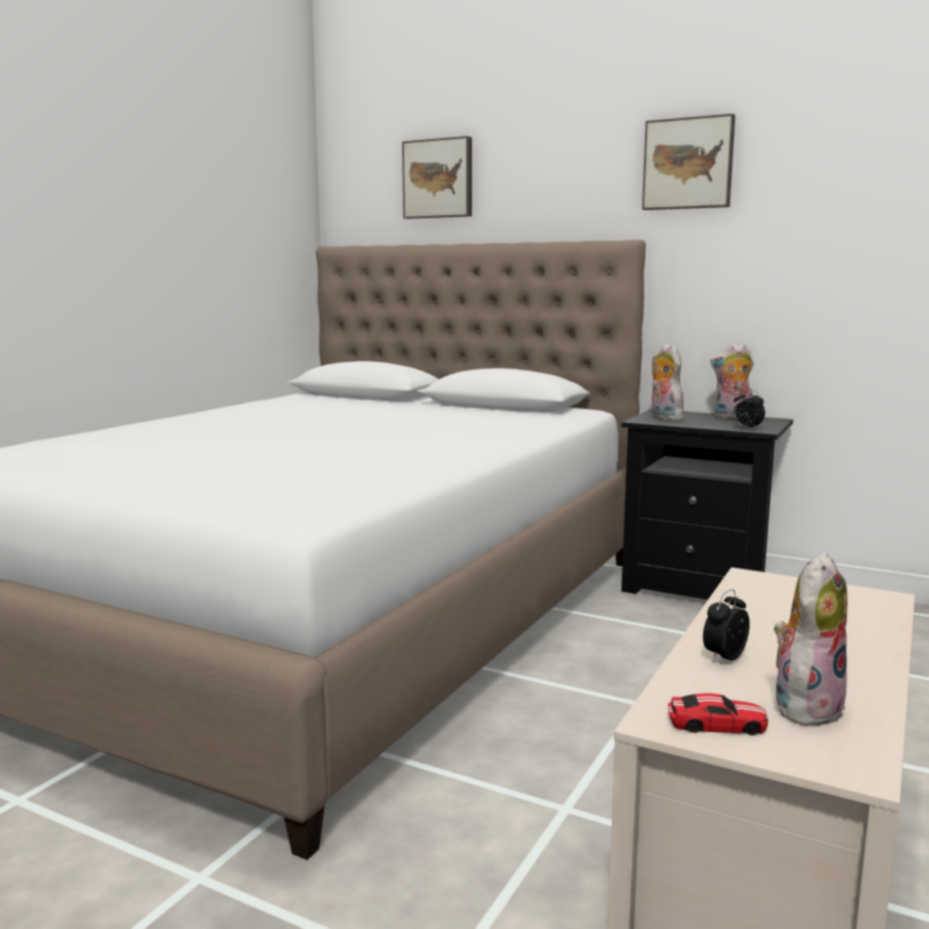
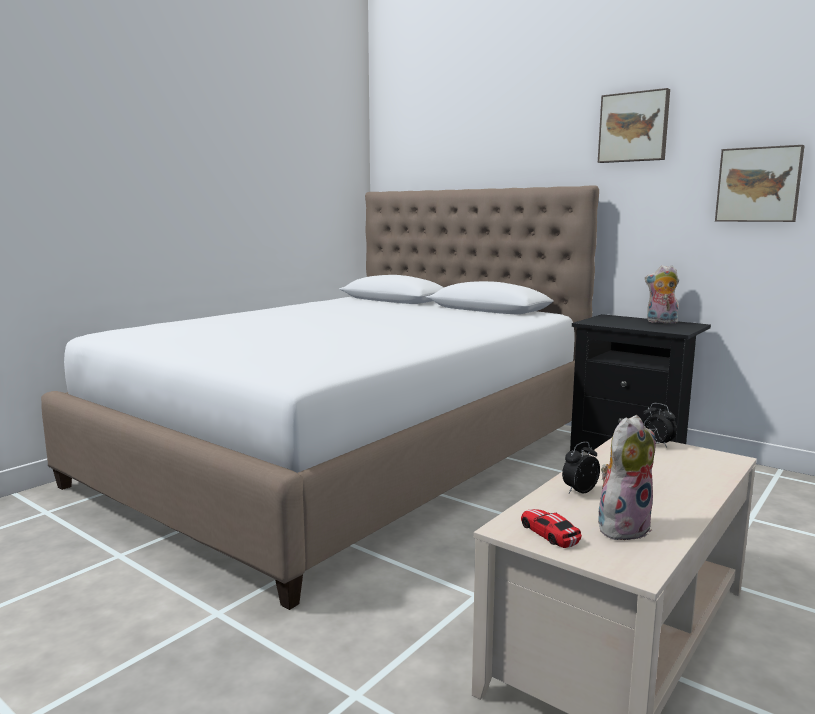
camera: 10 degrees right, 0 degrees up
(439, 179) = (452, 142): picture -> picture (758, 185)
(663, 418) = (606, 320): plush toy -> none
(716, 724) = (549, 533): toy car -> toy car turned 135 degrees counterclockwise
(746, 428) = (666, 330): alarm clock -> alarm clock (656, 444)

